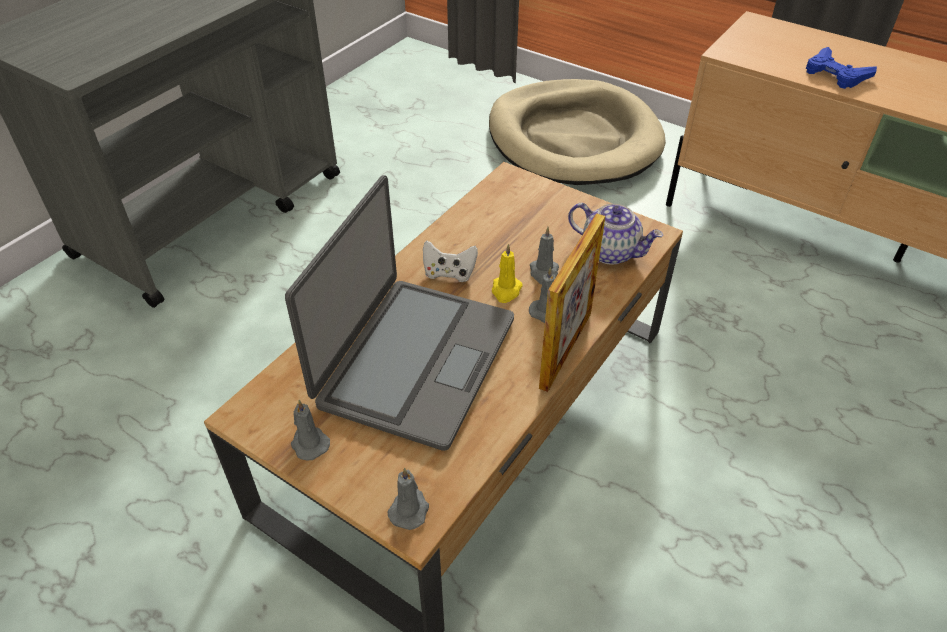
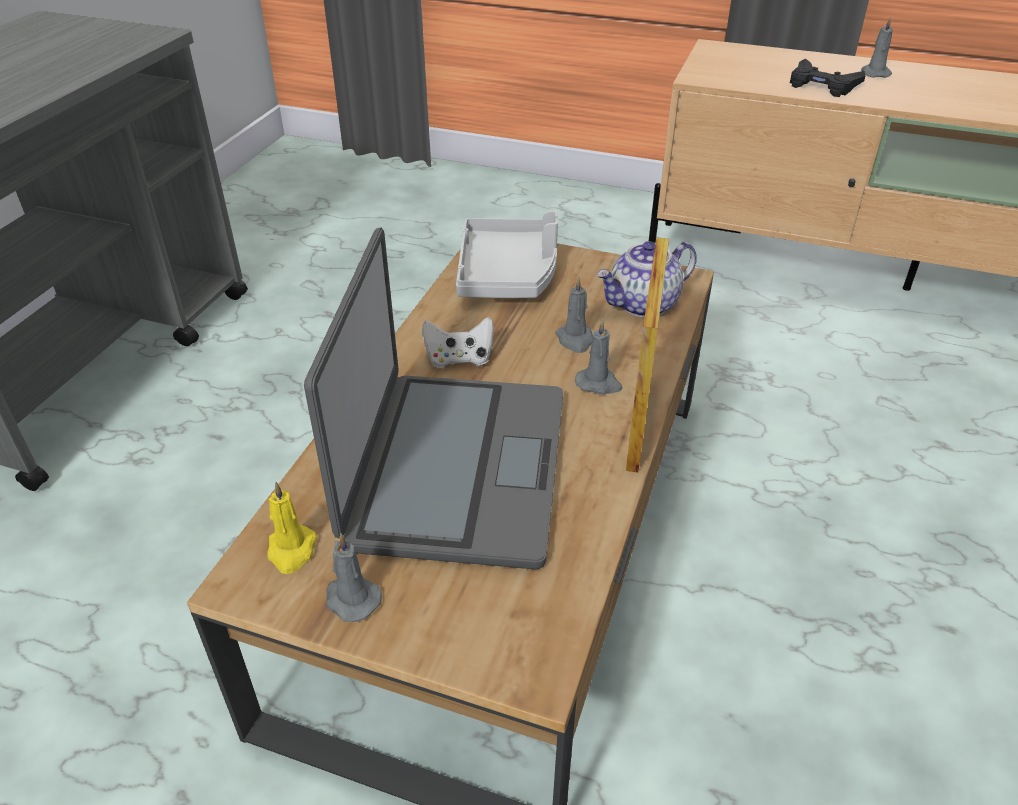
camera: 15 degrees left, 5 degrees down
(410, 509) = (522, 654): grey candle -> grey candle (874, 73)
(506, 290) = (538, 367): yellow candle -> yellow candle (292, 551)
(514, 206) = (508, 273): none -> grey tray
(573, 139) = (517, 216): beige dog bed -> none
(611, 251) = (643, 304): teapot -> teapot turned 135 degrees clockwise
(835, 74) = (822, 85): blue game controller -> black game controller

